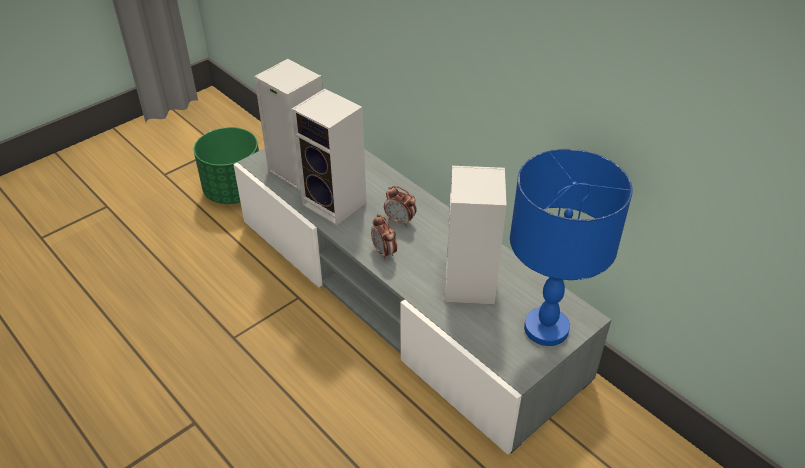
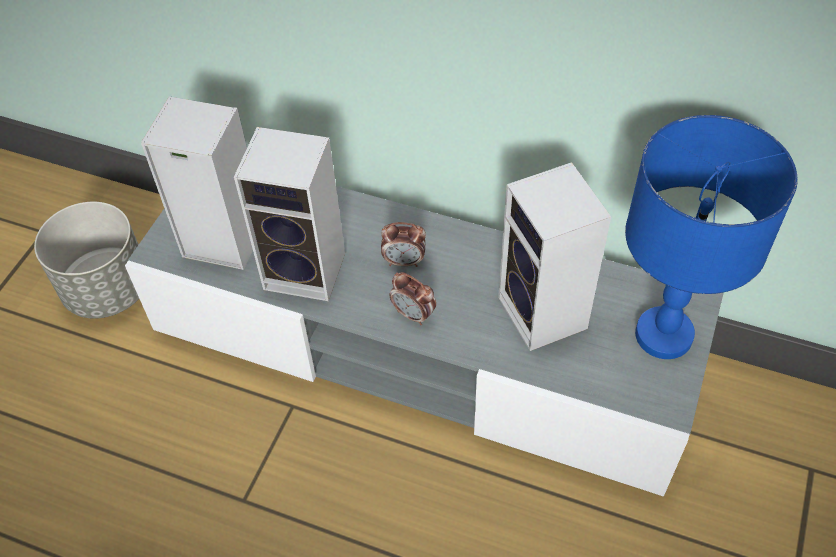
camera: 25 degrees left, 10 degrees up
(234, 191) = (107, 289): green planter -> grey planter

